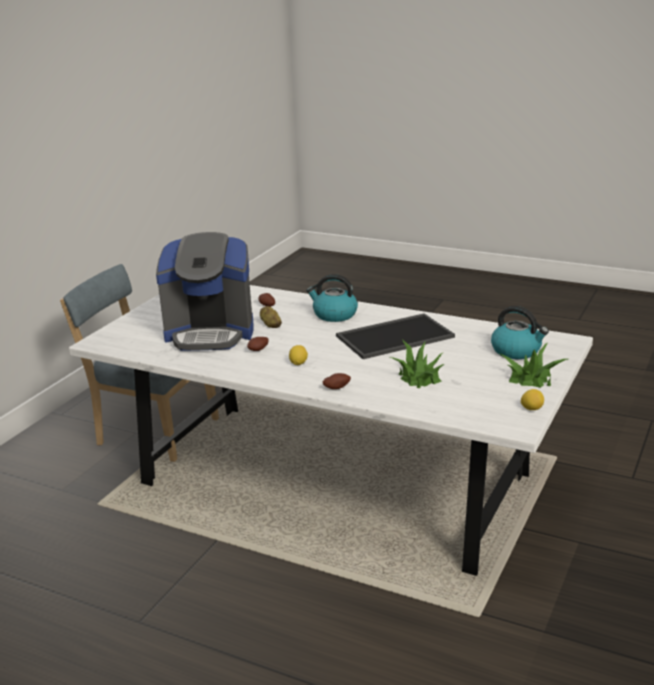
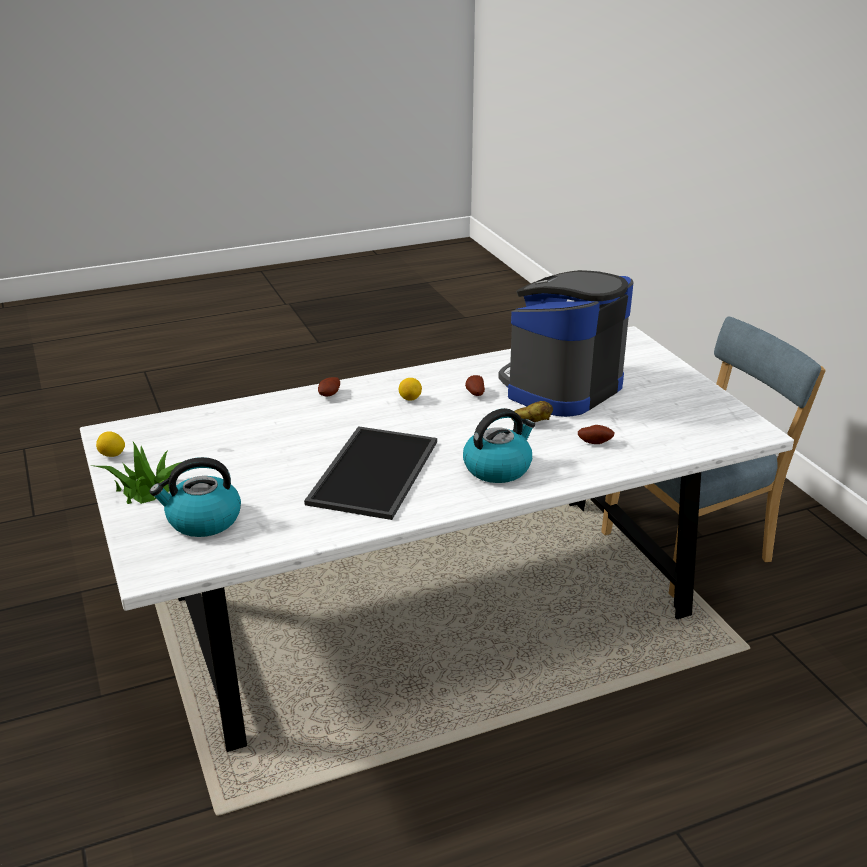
camera: 130 degrees right, 5 degrees up
(419, 377) = (269, 437): potted plant -> none

